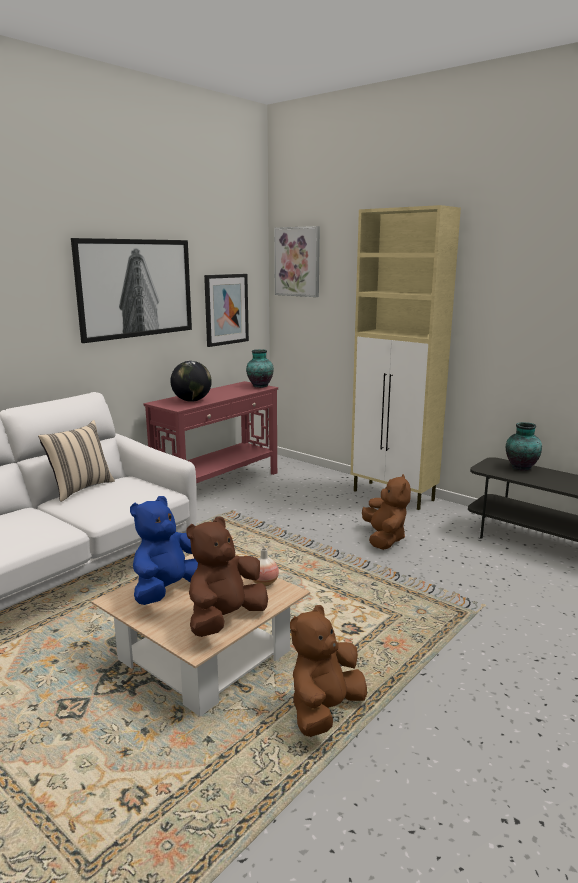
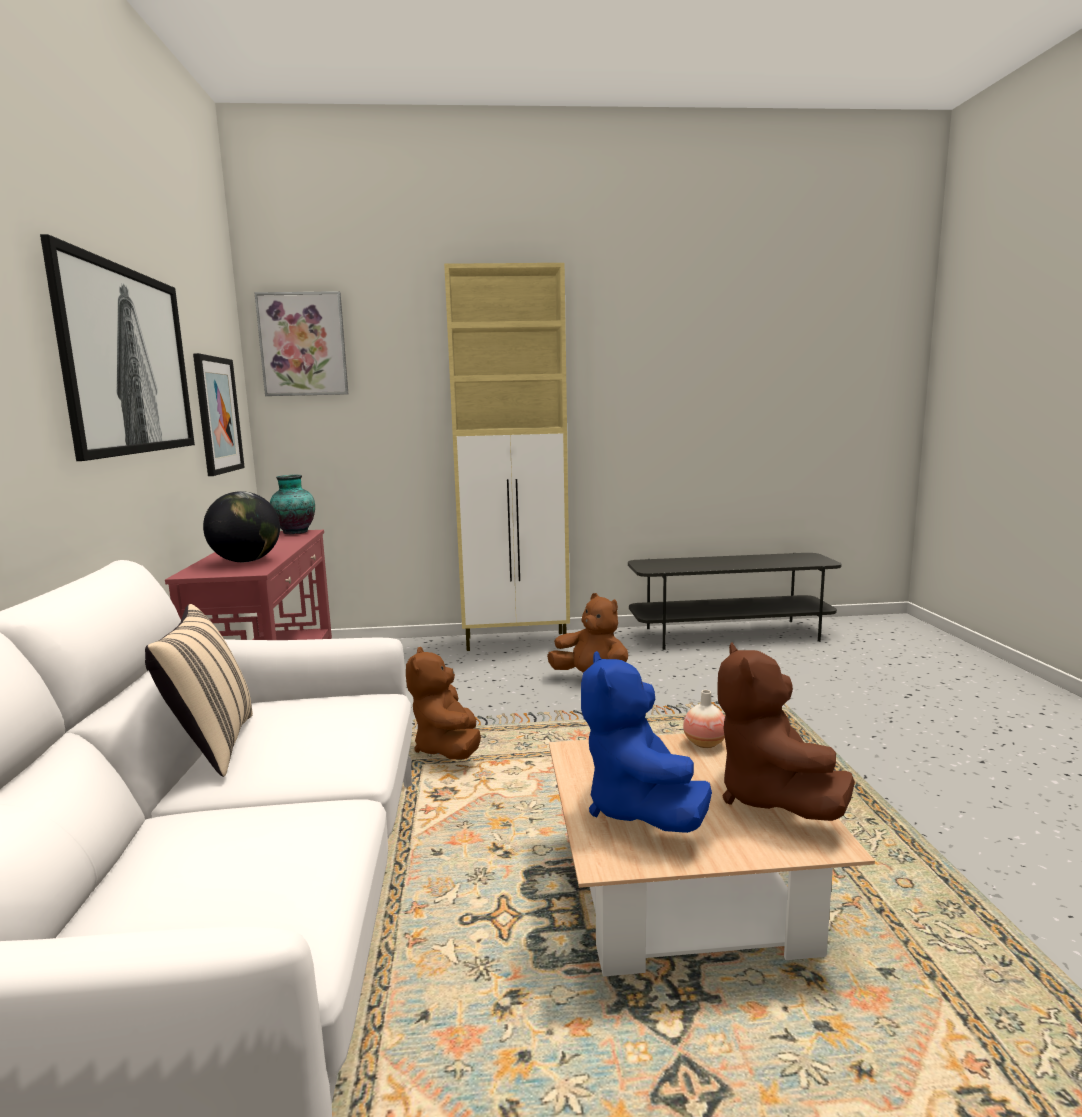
camera: 45 degrees left, 5 degrees down
(324, 710) = (884, 858): brown plush toy -> brown plush toy (448, 749)
(521, 468) = (673, 561): vase -> none

